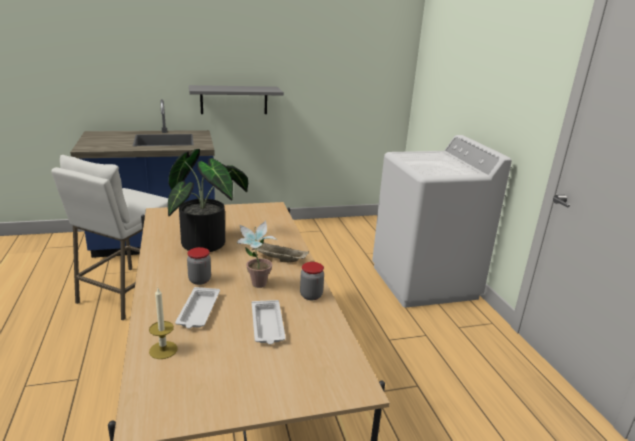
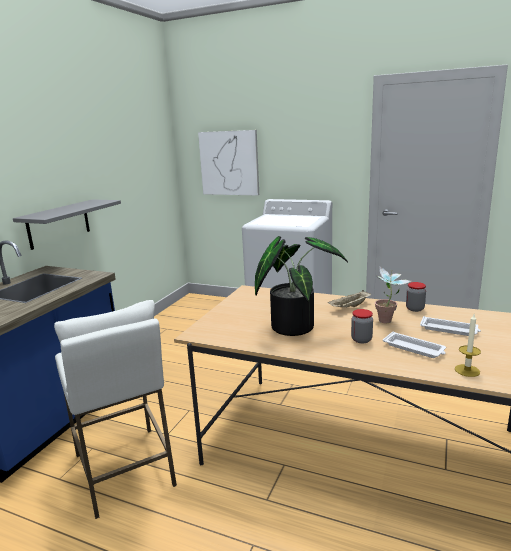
camera: 50 degrees left, 5 degrees down
(447, 81) = (229, 163): none -> picture

